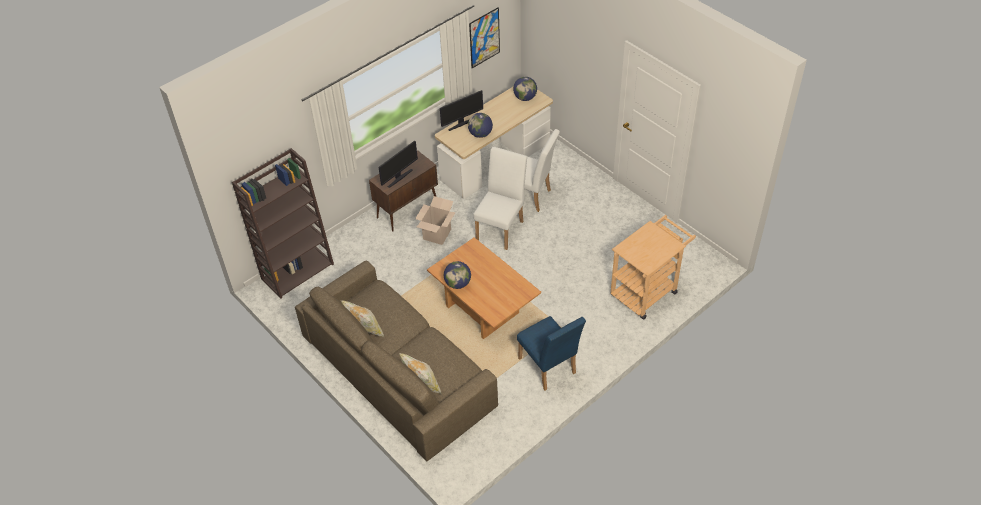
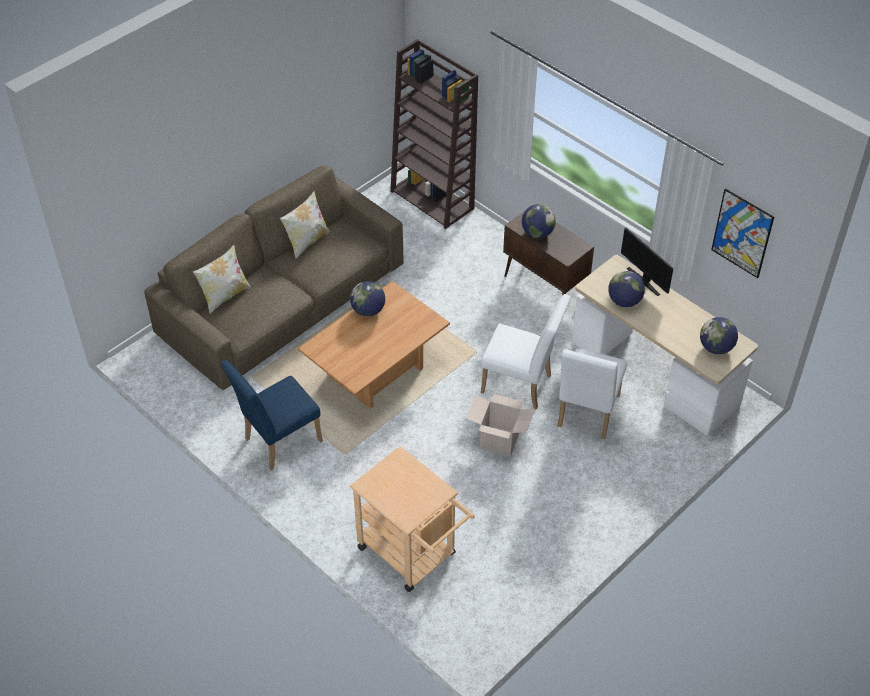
camera: 85 degrees right, 0 degrees up
(399, 178) = (537, 233): monitor -> globe
(437, 234) = (503, 319): cardboard box -> cardboard box (499, 441)

